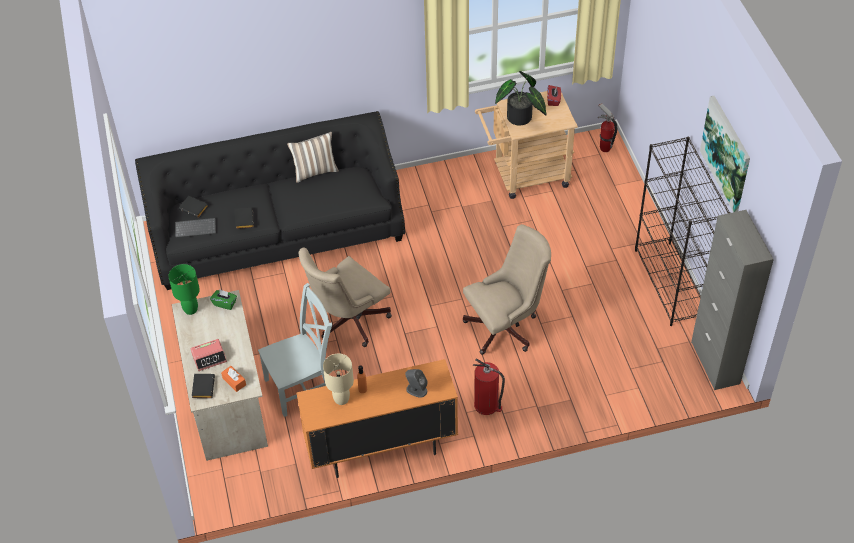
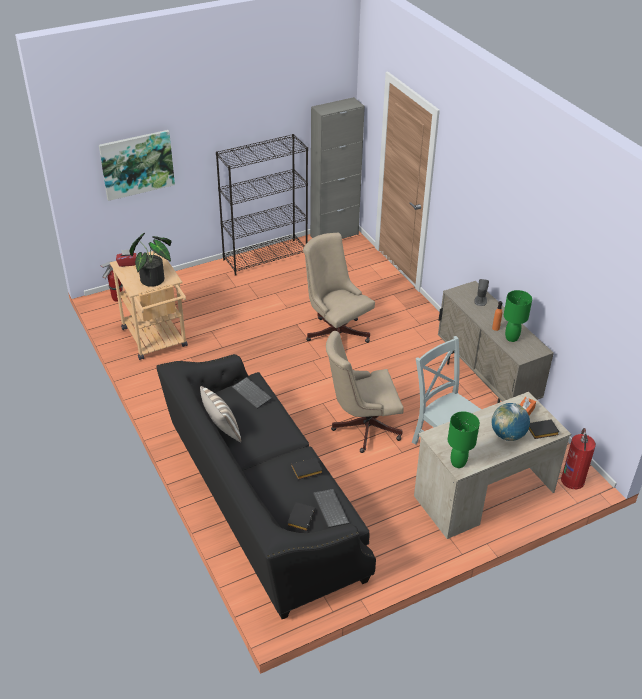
camera: 105 degrees left, 10 degrees down
(209, 357) = (507, 435): alarm clock -> globe
(225, 303) = (439, 439): green tissue box -> none
(342, 399) = (511, 338): beige table lamp -> green table lamp
(348, 321) = (362, 427): beige office chair -> beige office chair turned 135 degrees clockwise
(354, 196) = (252, 393): none -> keyboard
(381, 449) = (485, 384): orange cabinet -> beige cabinet
(487, 405) = (416, 333): fire extinguisher -> fire extinguisher (572, 480)
(726, 153) = (267, 104): picture -> picture (137, 164)

